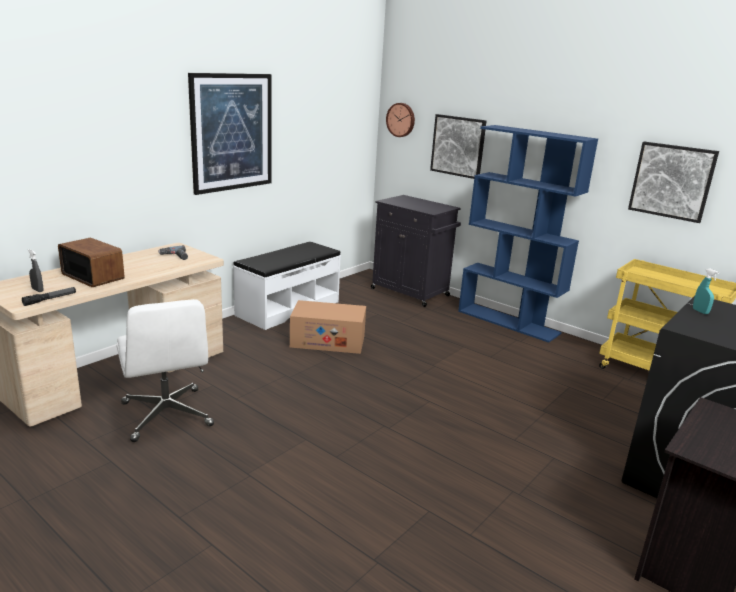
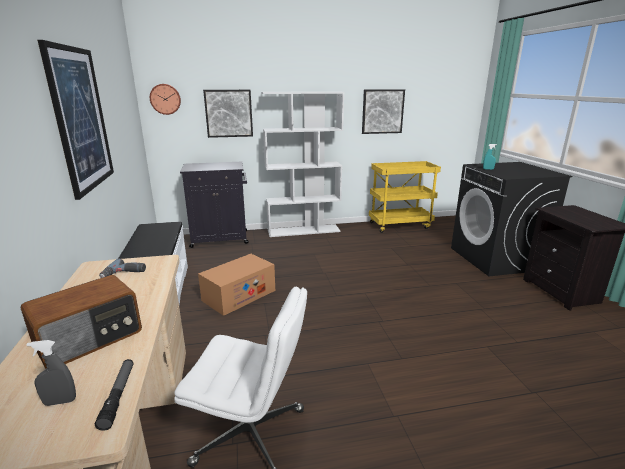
camera: 50 degrees left, 0 degrees up
(93, 276) = (90, 339): radio -> radio turned 150 degrees clockwise
(508, 322) = (304, 230): blue bookcase -> white bookcase

